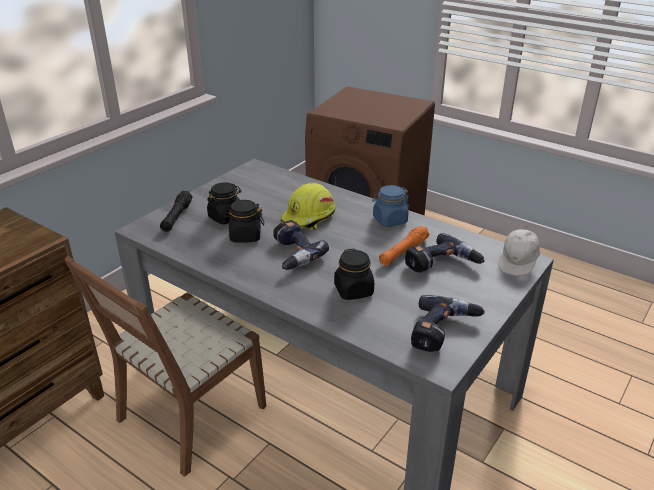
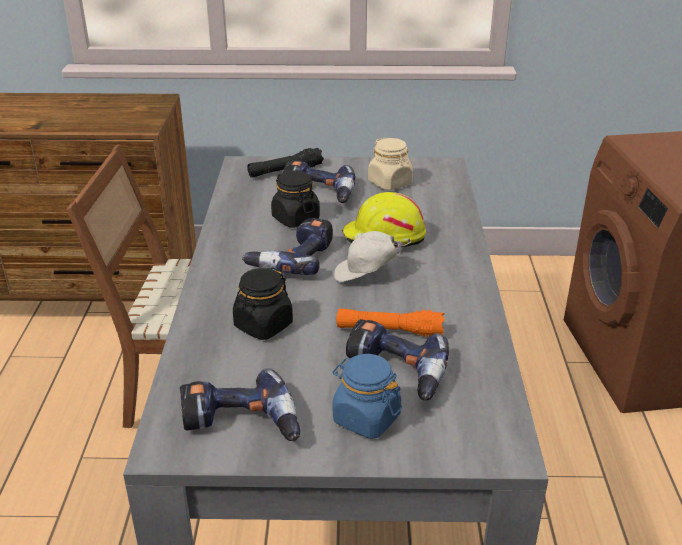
camera: 55 degrees right, 0 degrees up
(226, 217) = (318, 194): black jar -> power drill
(249, 190) = (390, 183): none -> beige jar
(389, 220) = (452, 293): blue jar -> blue jar (366, 418)
(518, 263) = (486, 443): white cap -> white cap (367, 274)

